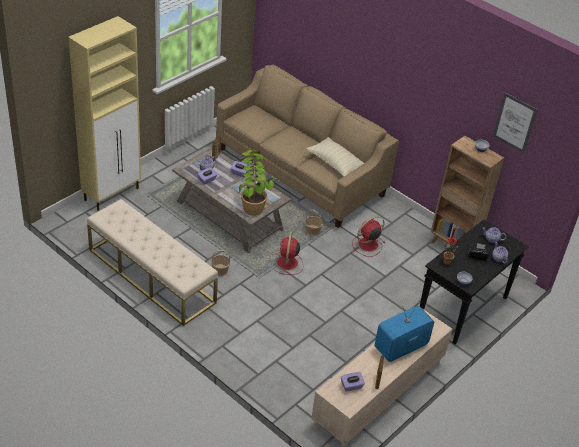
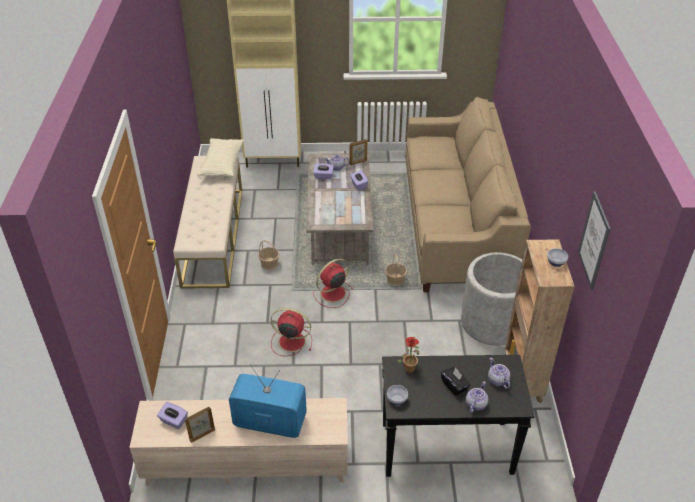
camera: 50 degrees right, 0 degrees up
(253, 202) = (335, 214): potted plant -> none
(335, 163) = (456, 221): beige pillow -> beige pillow (222, 165)
(367, 245) = (430, 324): red fan -> red fan (290, 341)
(397, 222) = (493, 323): none -> grey planter

